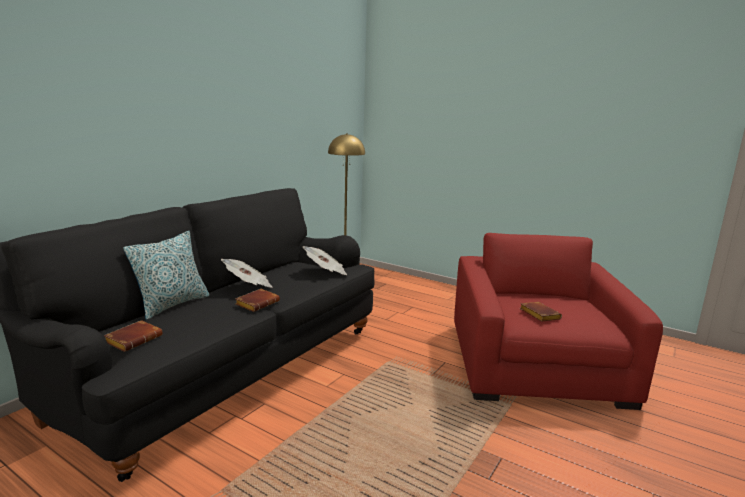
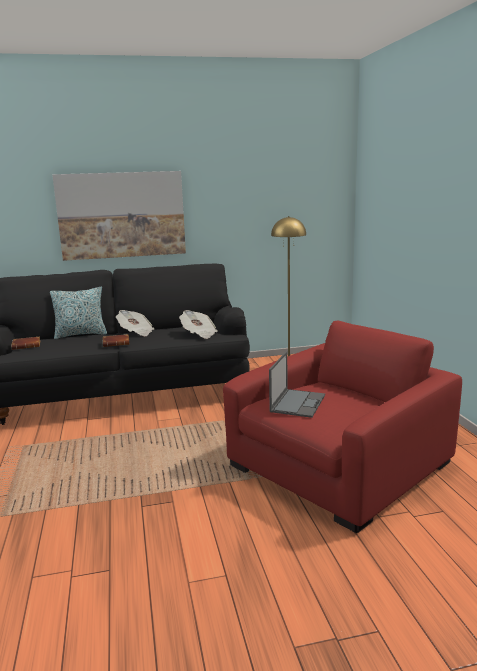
camera: 45 degrees right, 0 degrees up
(167, 129) = (122, 215): none -> picture
(538, 314) = (298, 403): brown book -> laptop

